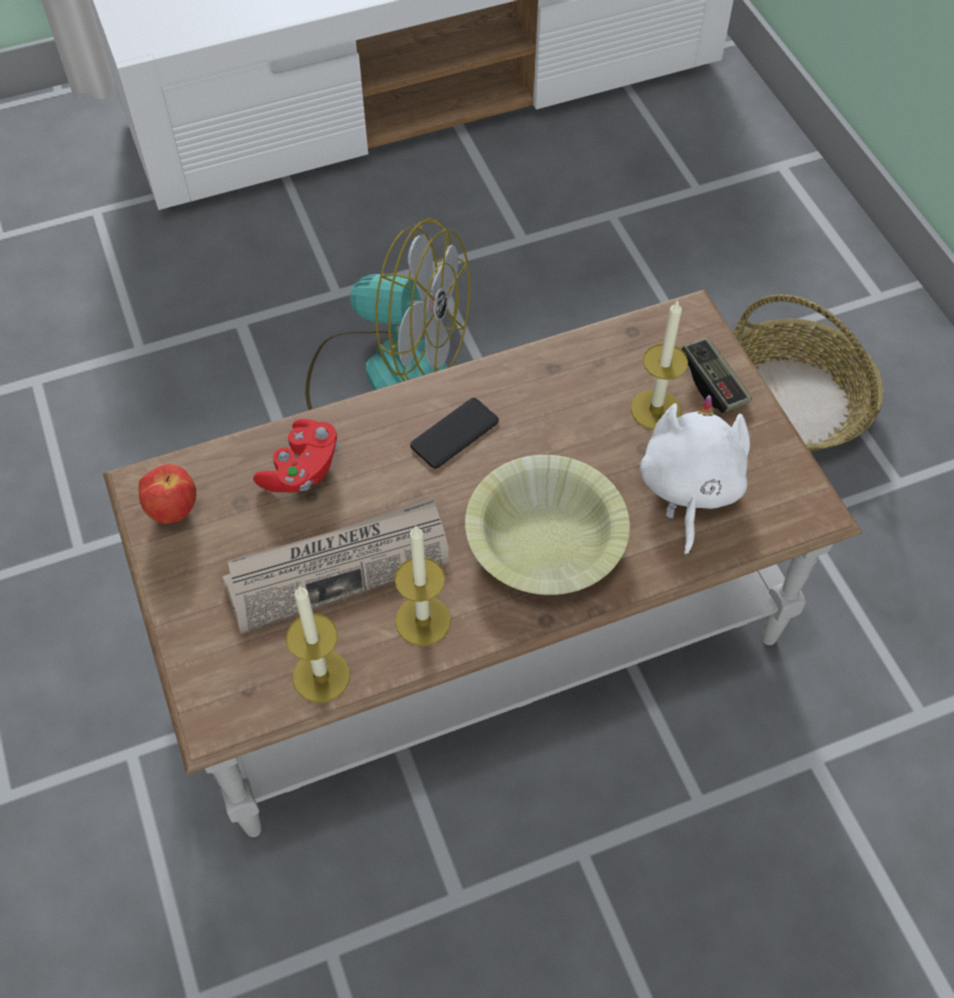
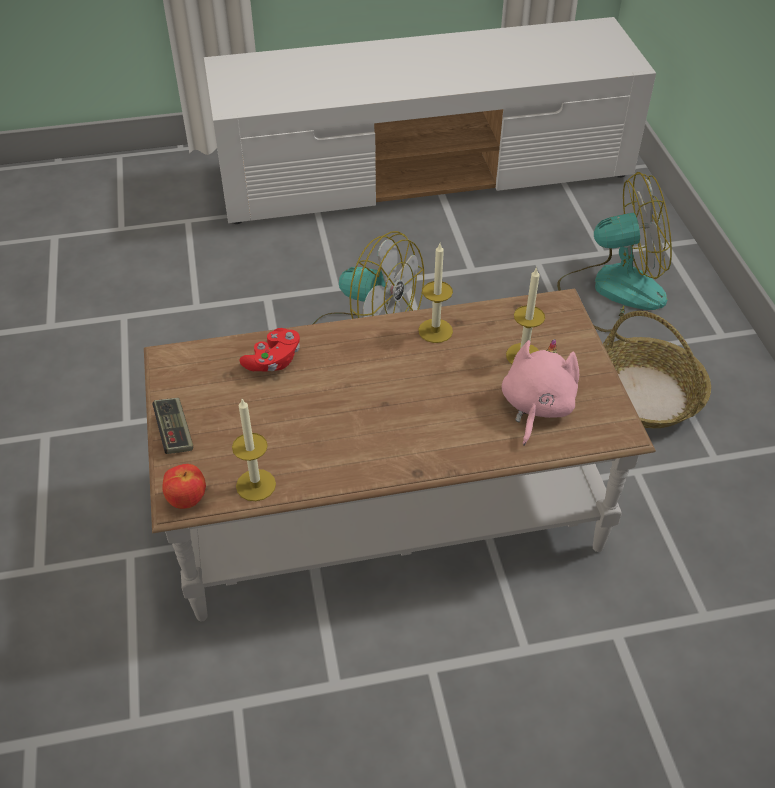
camera: 10 degrees right, 10 degrees down
(174, 510) = (183, 374): apple -> apple (187, 500)
(339, 566) = (284, 421): newspaper -> none
(423, 620) = (332, 461): candle -> candle (435, 331)
(454, 434) = (381, 353): phone -> none
(546, 538) = (429, 423): yellow bowl -> none
(689, 489) = (536, 406): white plush toy -> pink plush toy
(713, 384) = (567, 345): game controller -> game controller (174, 432)
(720, 246) = (611, 290): none -> fan

